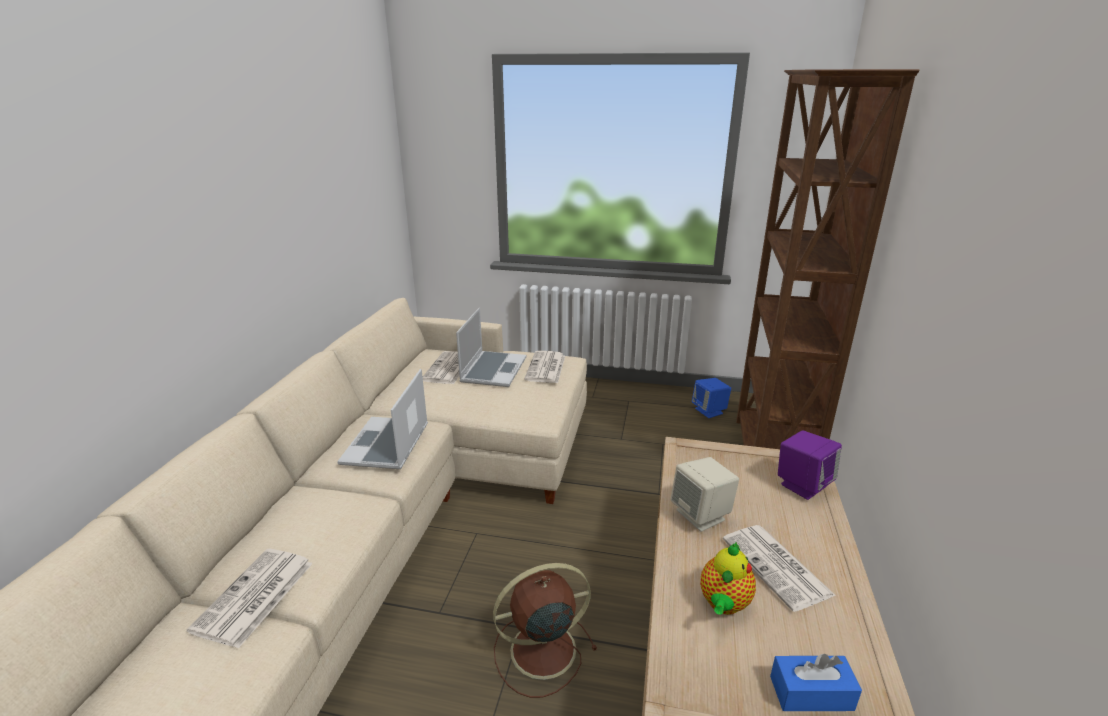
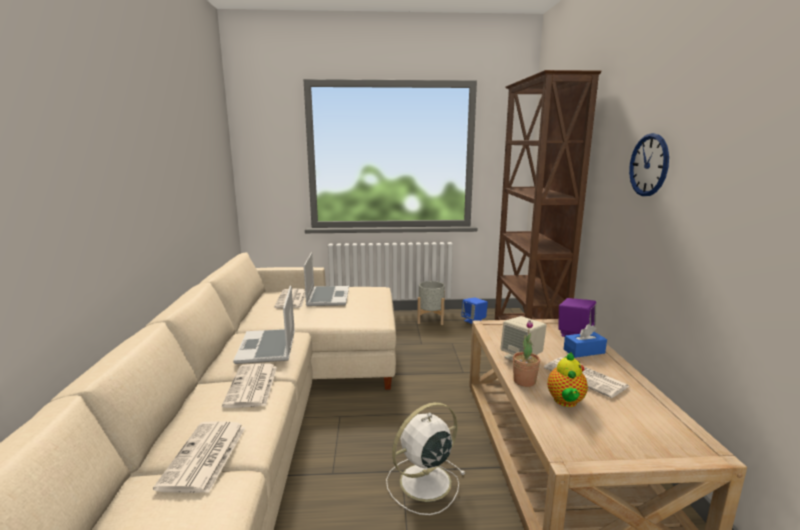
camera: 15 degrees left, 10 degrees down
(540, 650) = (423, 483): brown fan -> white fan
(546, 368) = (366, 293): newspaper -> newspaper (252, 386)
(649, 400) = (431, 319): none -> grey planter
(682, 557) = (524, 381): none -> potted plant
(811, 693) = (648, 438): blue tissue box -> blue tissue box (584, 351)
(945, 259) = (649, 165): none -> wall clock

